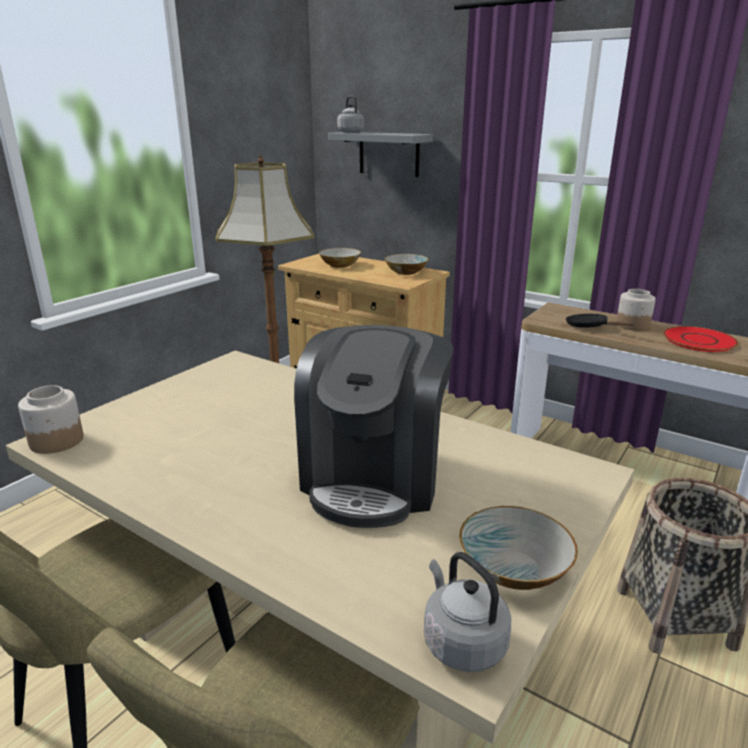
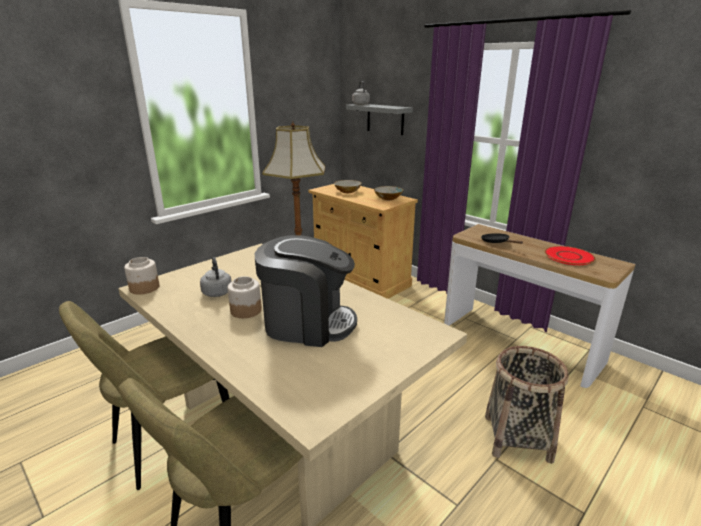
camera: 10 degrees right, 0 degrees up
(374, 477) = (307, 323): coffee machine -> coffee machine turned 105 degrees counterclockwise
(461, 642) = (312, 411): grey kettle -> grey kettle (217, 292)
(513, 568) = (360, 379): bowl -> none
(632, 325) = (527, 243): jar -> jar (245, 310)

